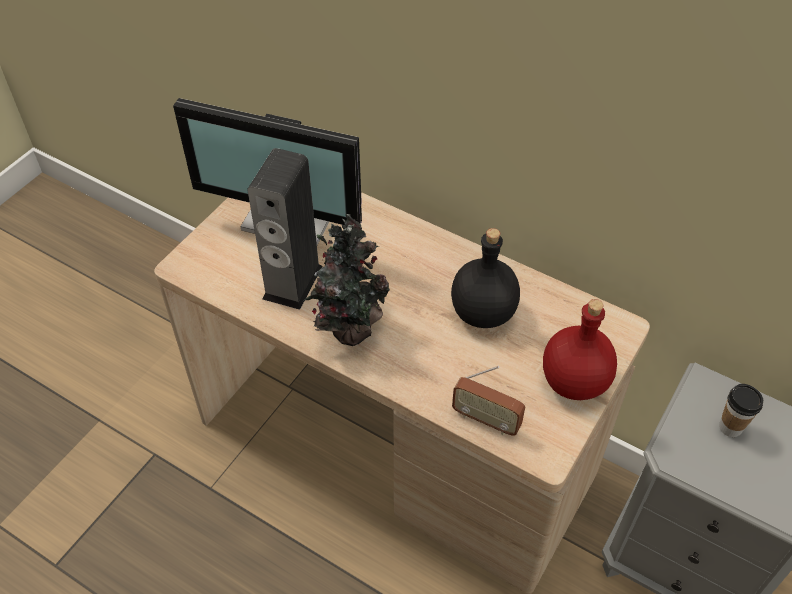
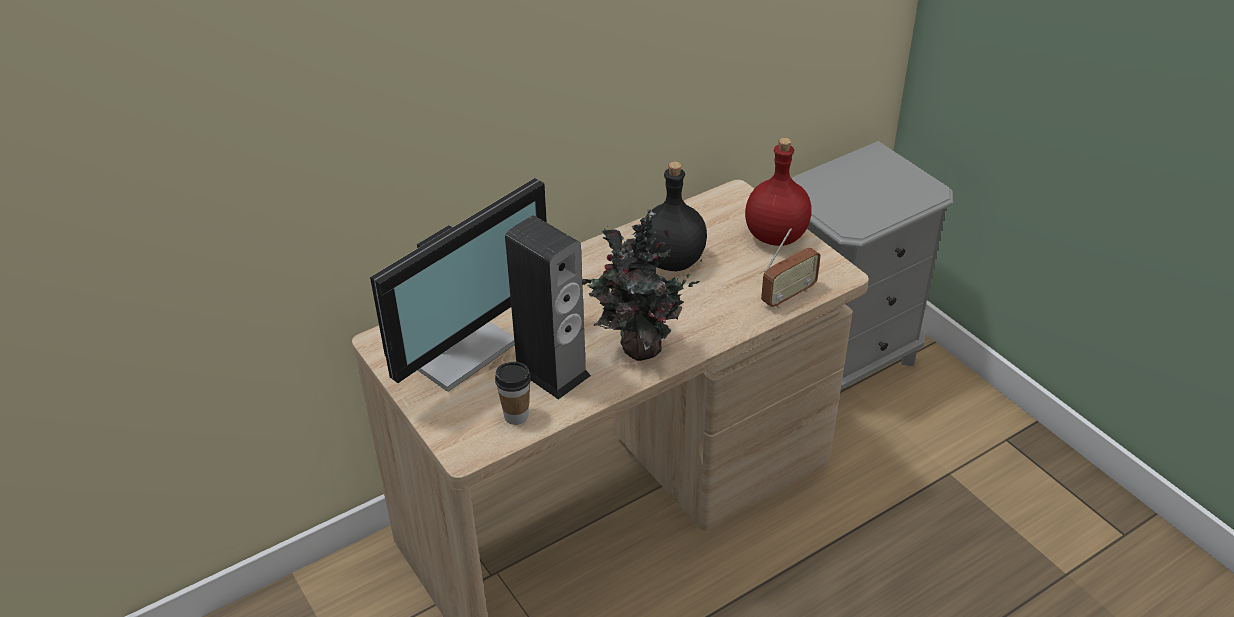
camera: 65 degrees left, 10 degrees down
(730, 427) = (842, 191): cup -> cup (516, 416)

